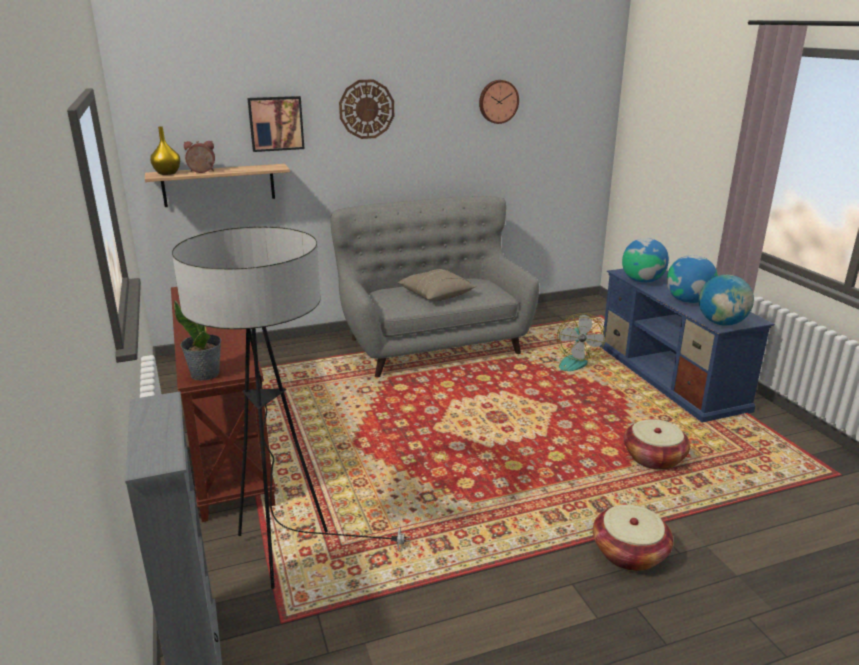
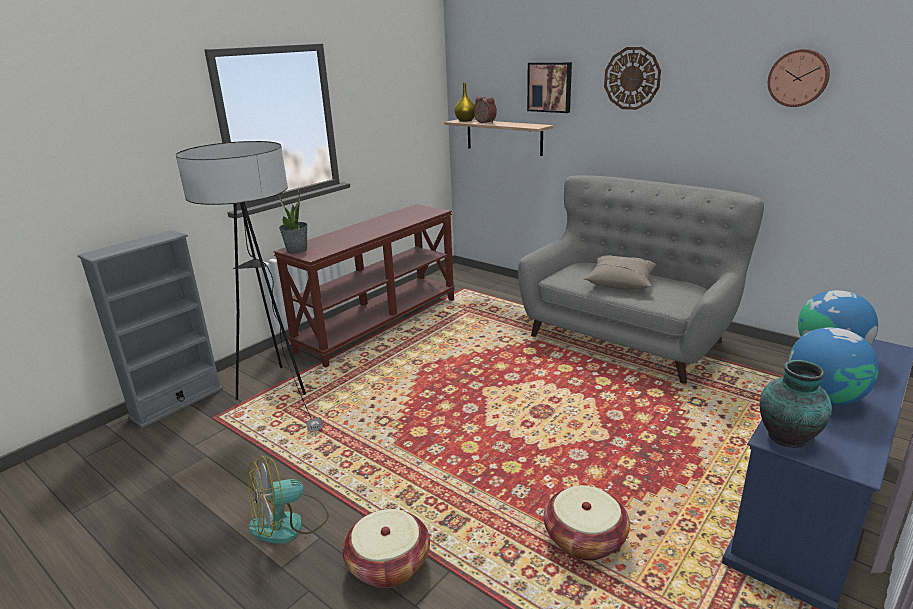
camera: 60 degrees right, 0 degrees up
(571, 361) = (722, 419): fan -> fan (289, 524)
(721, 323) = (788, 438): globe -> vase

